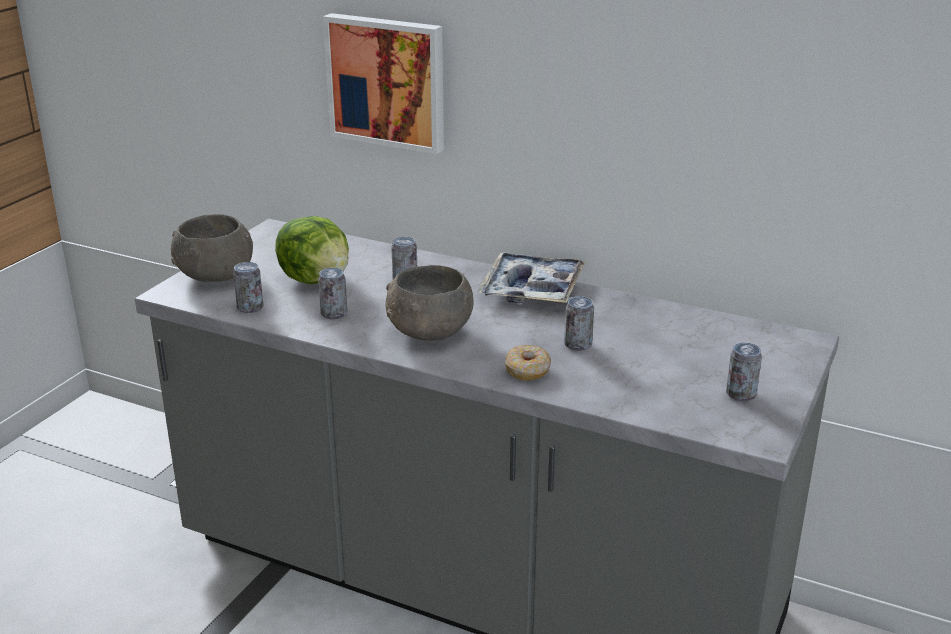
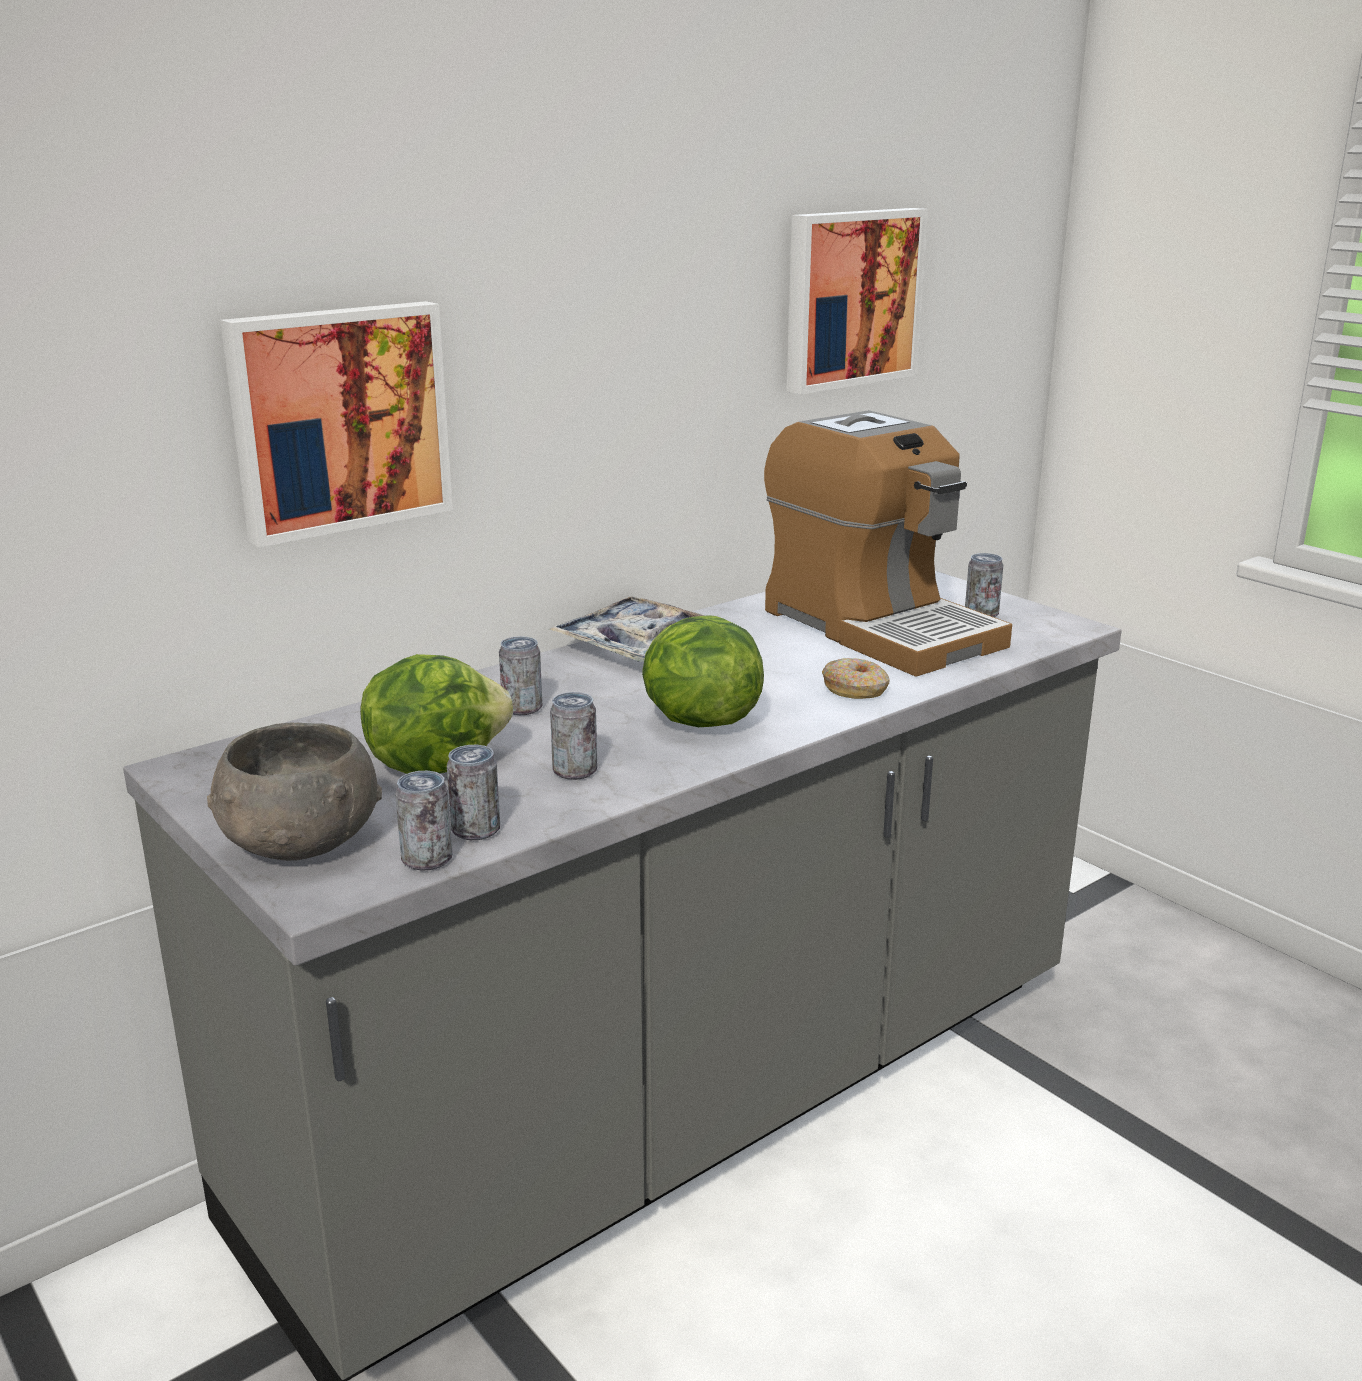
camera: 65 degrees left, 5 degrees down
(429, 331) = (698, 721): grey bowl -> lettuce
(578, 344) = (813, 654): can -> can (427, 859)
(659, 358) = (878, 627): none -> coffee machine
(818, 100) = (850, 298): none -> picture

